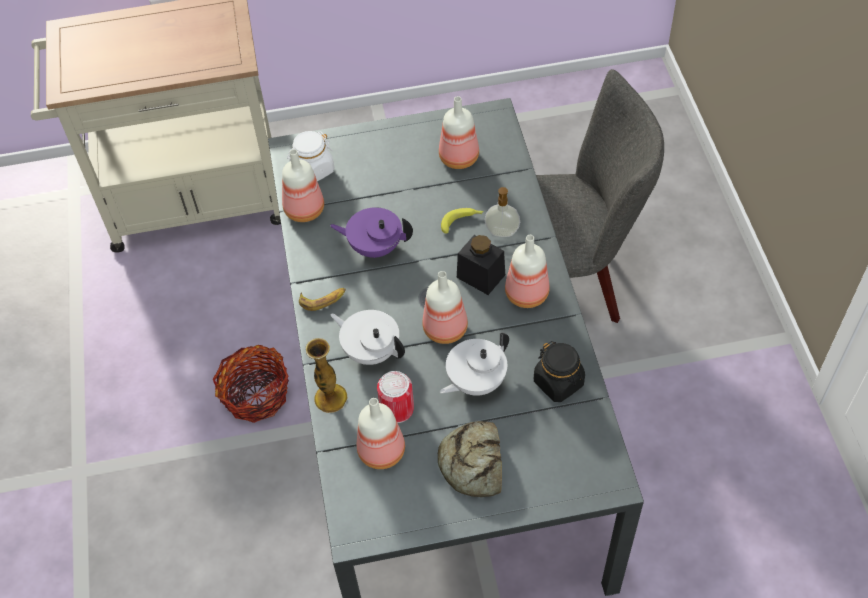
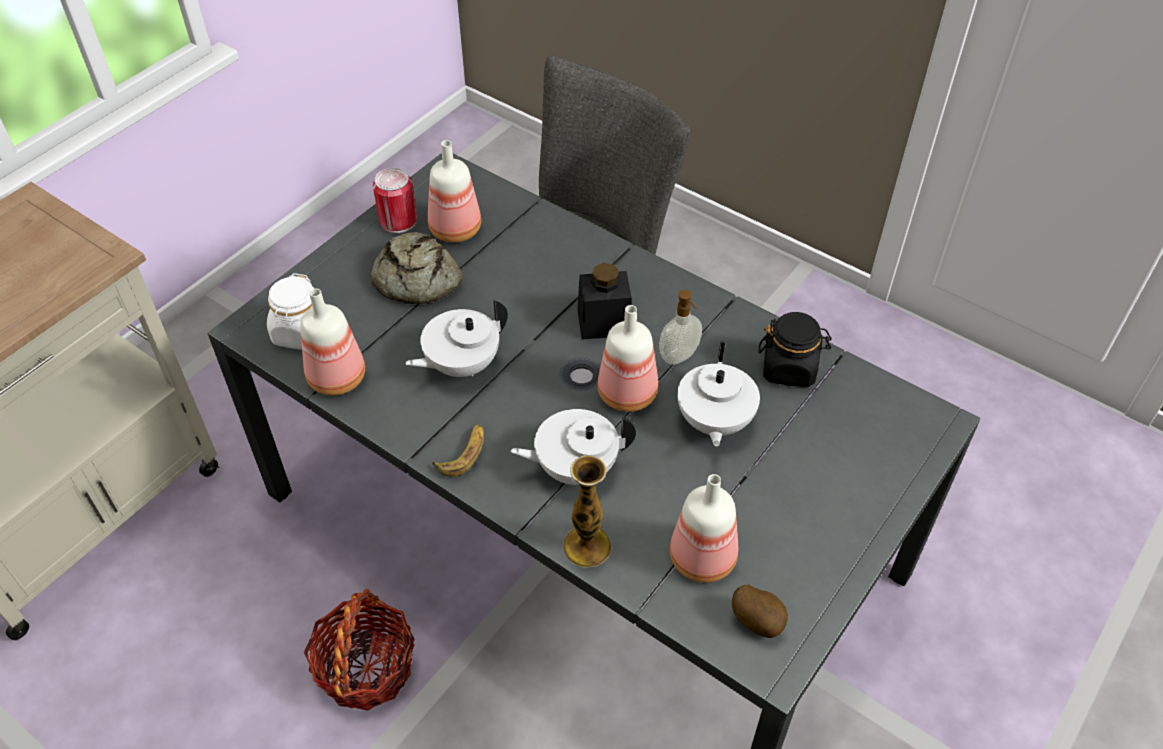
camera: 45 degrees left, 5 degrees down
(372, 506) = (758, 621): none -> potato
(375, 247) = (461, 364): purple teapot -> white teapot
(397, 408) = (668, 504): can -> can (398, 220)
(462, 221) = (527, 285): banana -> none
(473, 463) = (802, 500): bread -> bread (415, 279)
(502, 233) = (579, 271): soap dispenser -> soap dispenser (679, 357)
(527, 295) = (668, 311): bottle -> none

